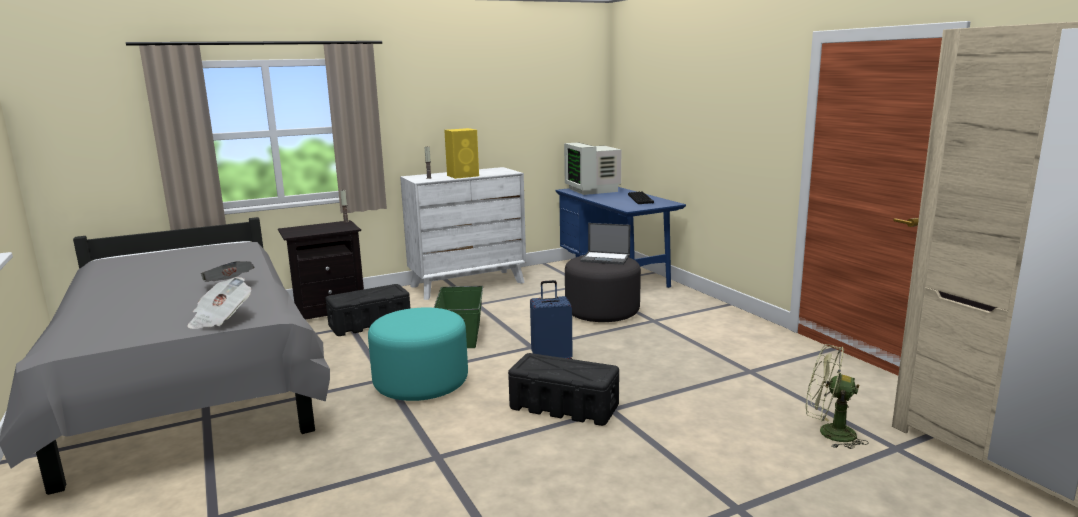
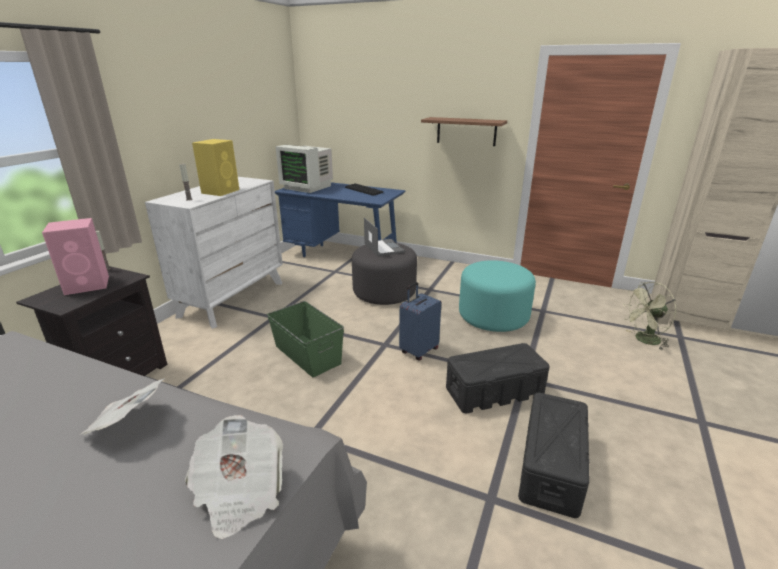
camera: 40 degrees left, 10 degrees up
(322, 227) = (88, 285): none -> pink speaker
(370, 323) = (194, 376): black storage box -> black storage box (551, 465)
(421, 382) = (351, 423): turquoise ottoman -> turquoise ottoman (493, 316)
(606, 258) = (383, 248): laptop -> laptop turned 90 degrees counterclockwise
(743, 136) = (466, 131): none -> brown shelf

